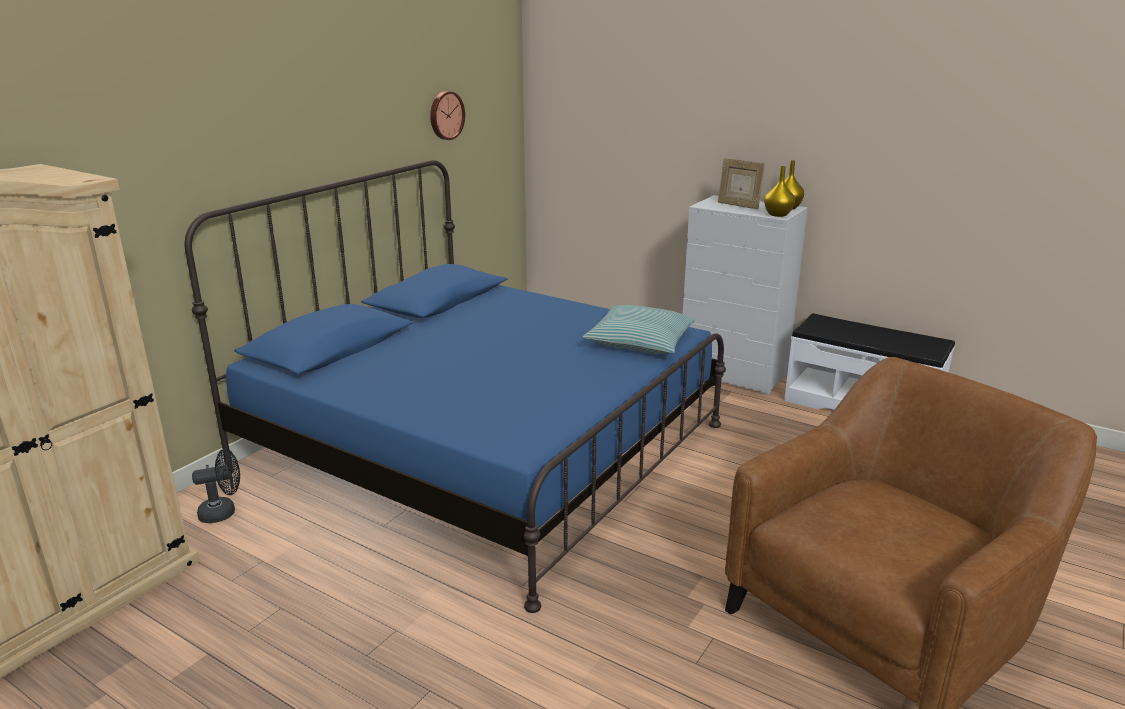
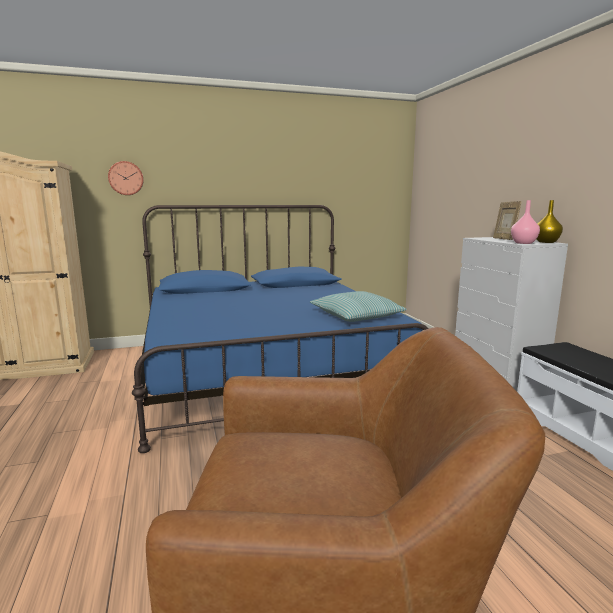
camera: 40 degrees right, 10 degrees down
(223, 512) = (124, 359): black fan -> none
(445, 115) = (339, 181): wall clock -> wall clock (126, 178)
(777, 214) = (523, 243): yellow vase -> pink vase

